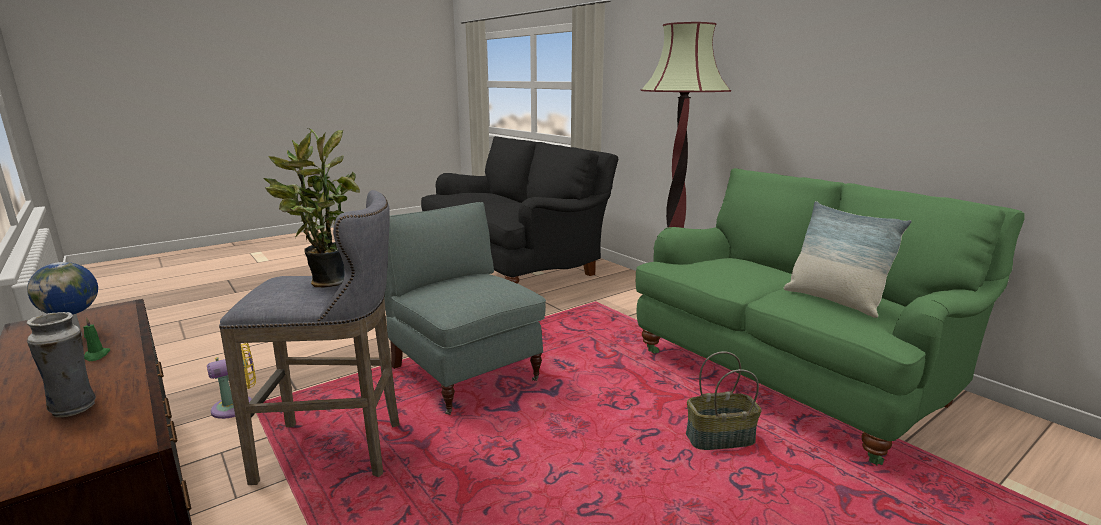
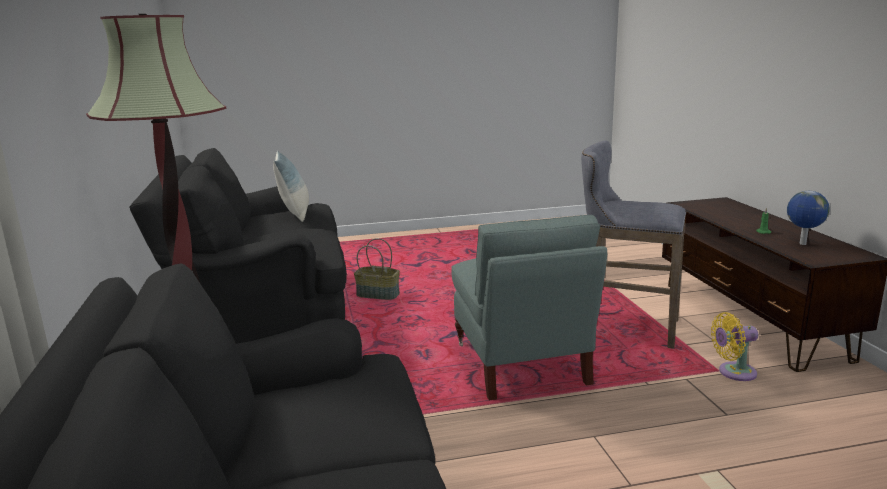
camera: 155 degrees left, 0 degrees up
(75, 407) = (730, 214): vase -> none
(325, 282) = (626, 203): potted plant -> none
(791, 375) = (262, 315): green sofa -> black sofa

